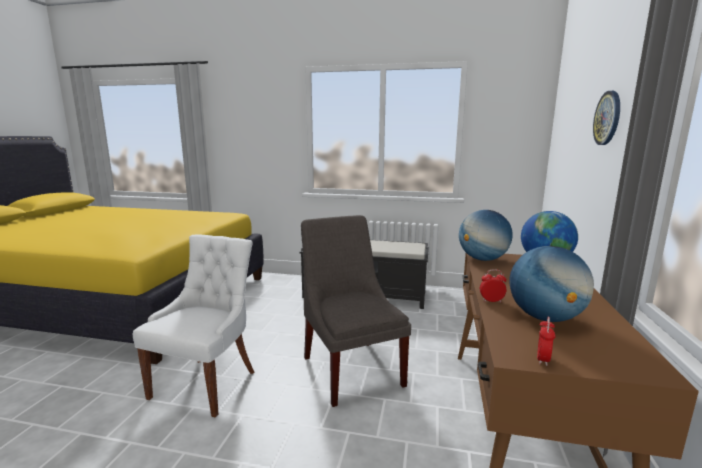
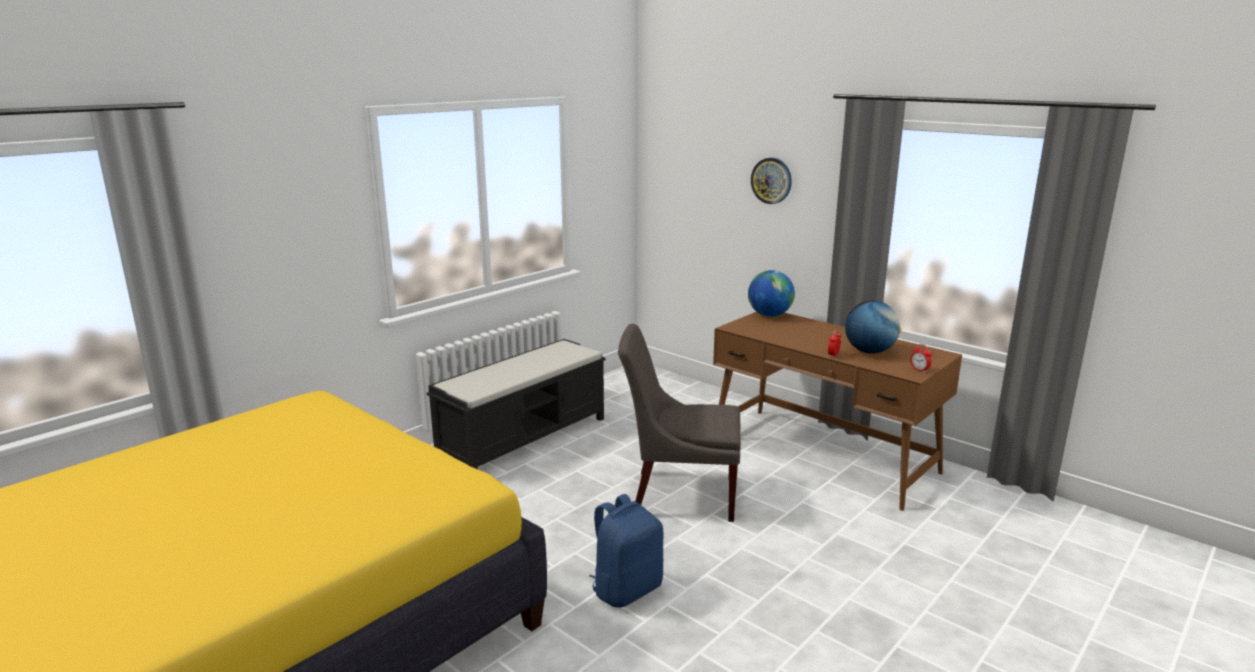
camera: 60 degrees left, 5 degrees up
(207, 383) = (626, 589): white chair -> blue backpack
(482, 259) = (744, 330): globe -> none

